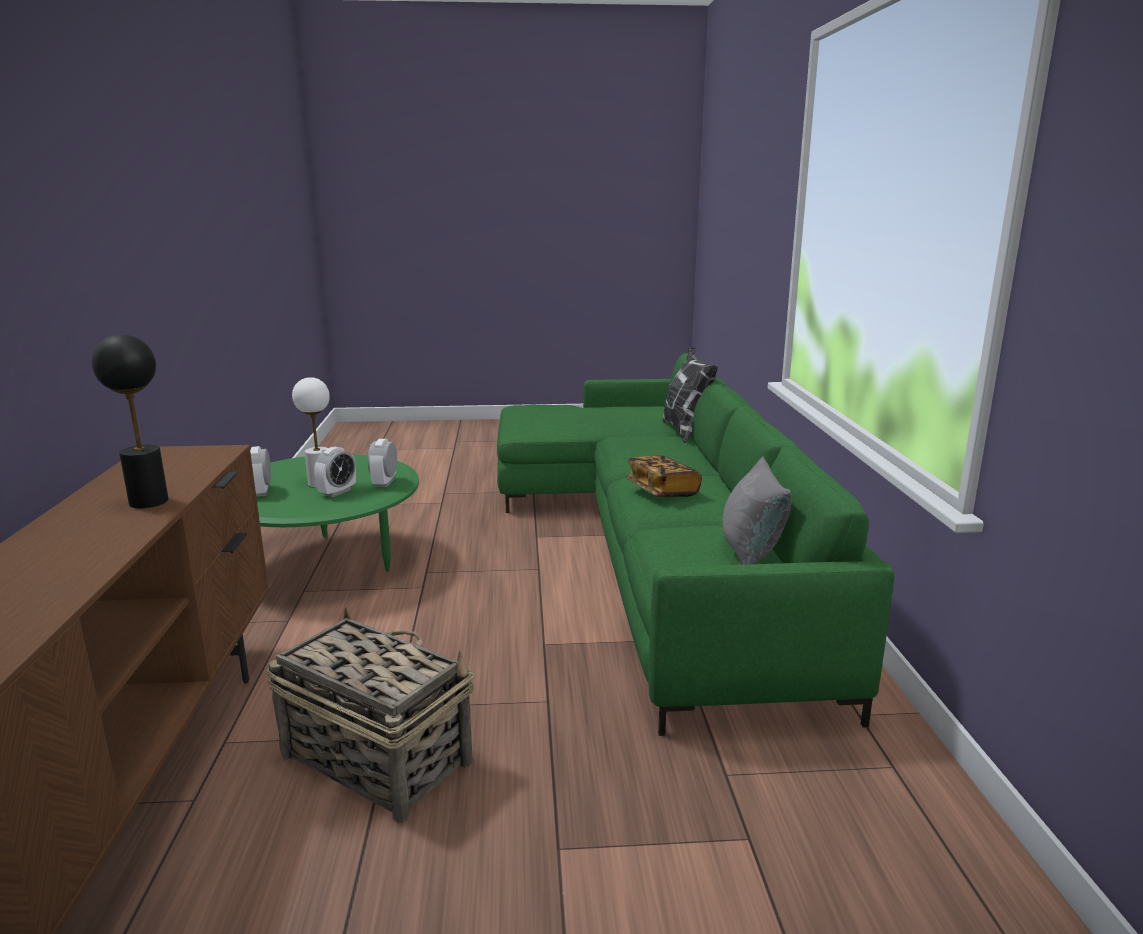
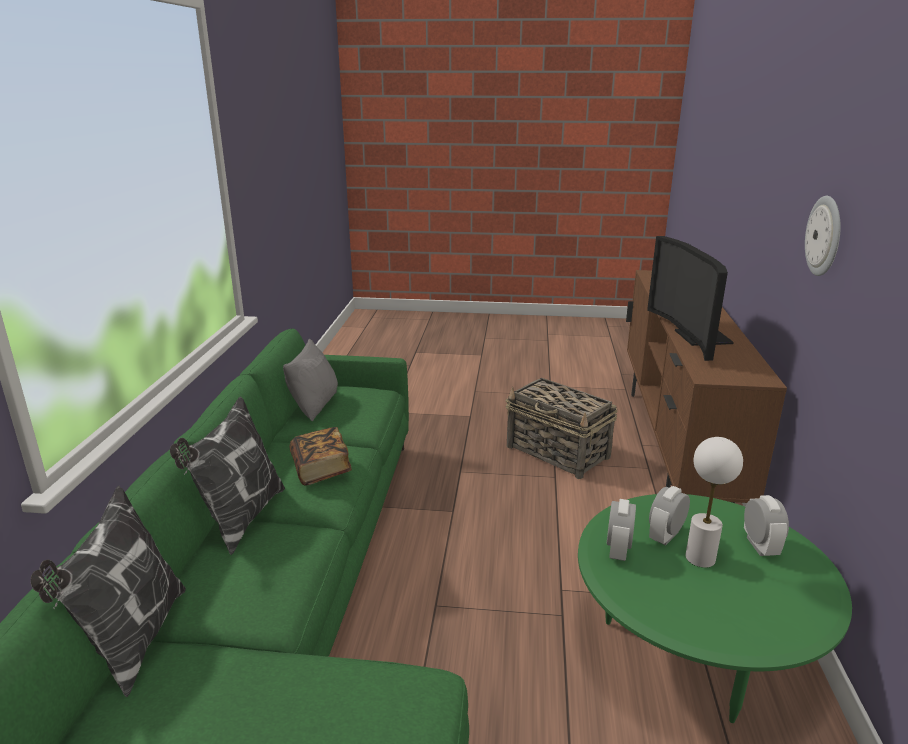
camera: 170 degrees left, 5 degrees up
(93, 265) = (825, 236): none -> wall clock
(148, 501) = (694, 337): black table lamp -> television
(693, 465) = (241, 519): none -> pillow

